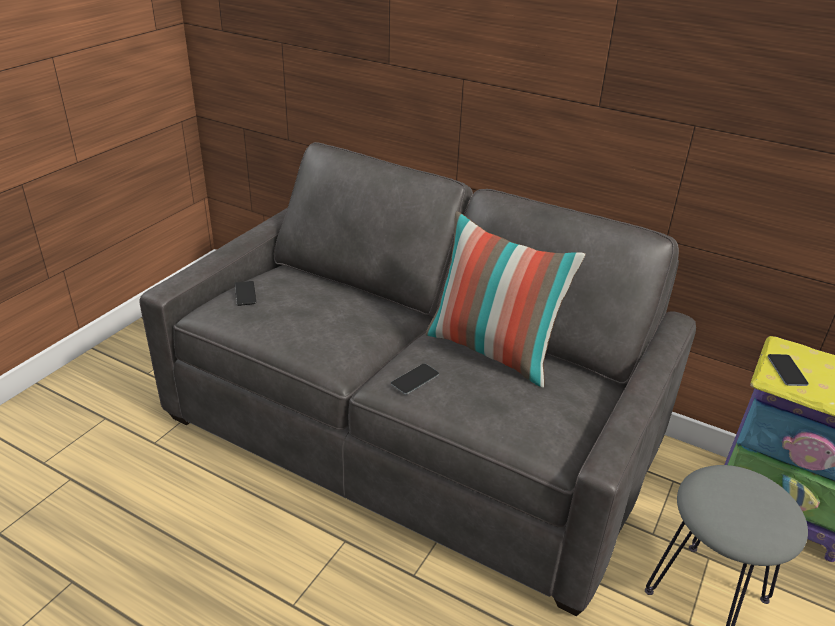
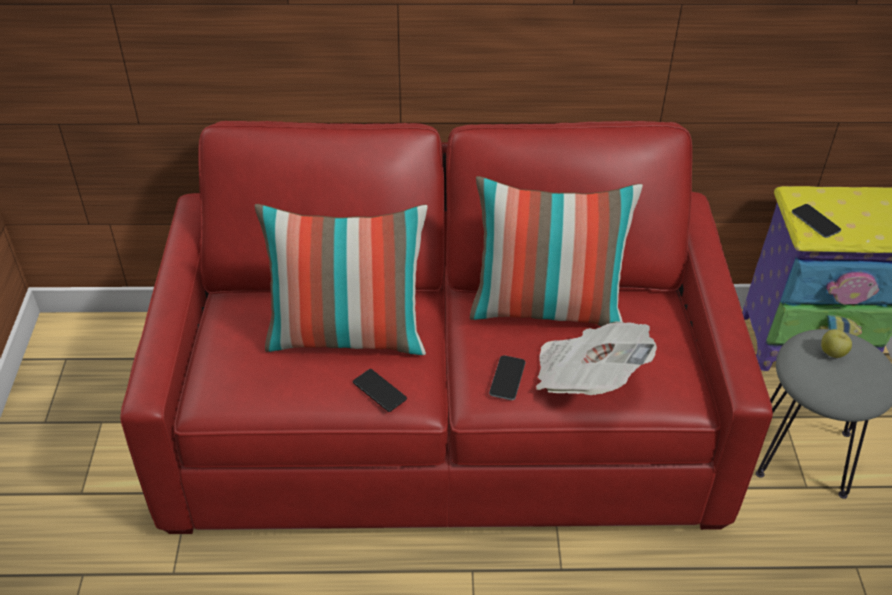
camera: 30 degrees left, 10 degrees up
(245, 294) = (232, 354): phone -> phone (379, 391)
(329, 311) = (348, 335): none -> pillow
(413, 431) = (445, 418): grey sofa -> red sofa
(478, 404) = (587, 377): none -> newspaper
(743, 490) = (832, 353): none -> apple

